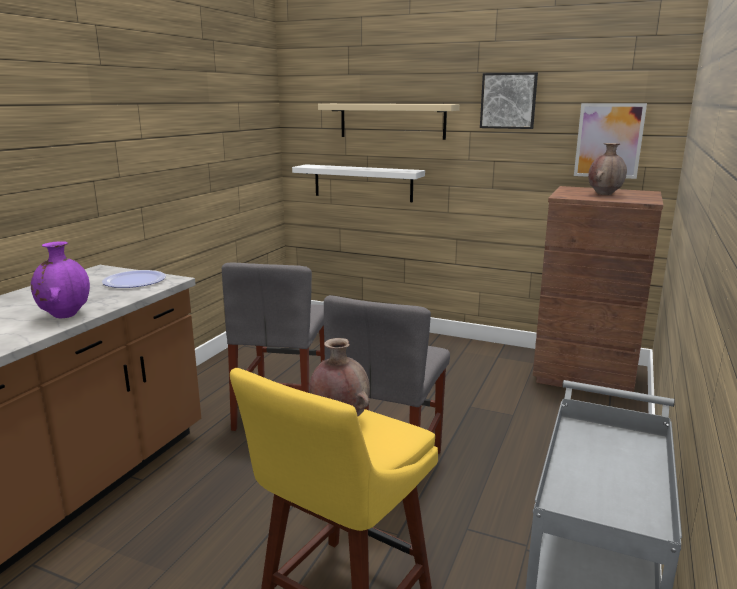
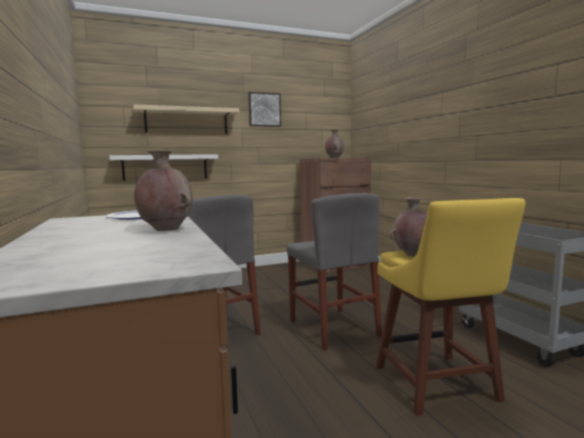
camera: 45 degrees left, 10 degrees down
(65, 315) = (165, 230): purple vase -> brown vase
(609, 140) = (318, 133): picture -> none

